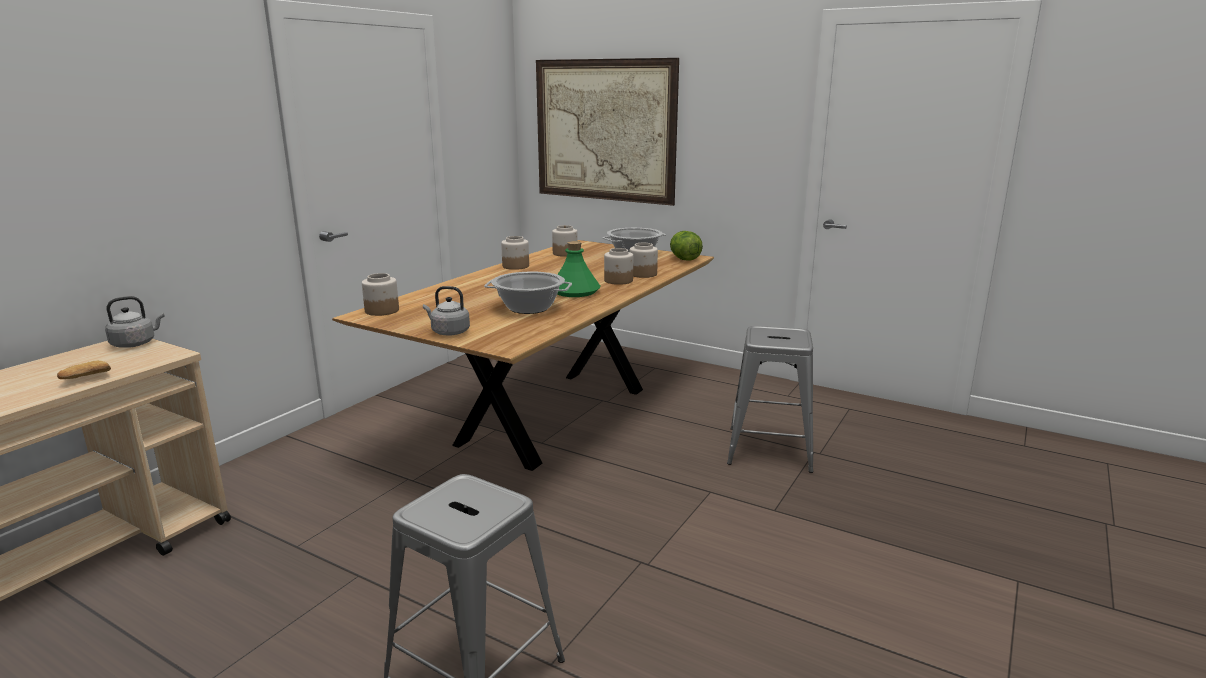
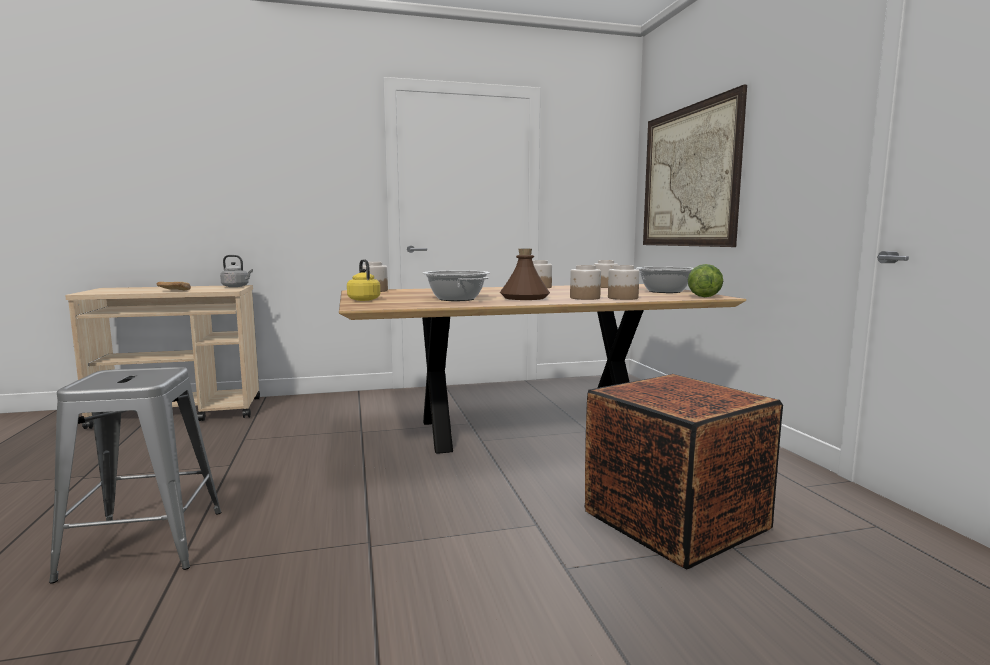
camera: 45 degrees right, 10 degrees down
(448, 332) = (363, 299): grey kettle -> yellow kettle
(574, 291) = (524, 298): green bottle -> brown bottle
(769, 449) = (674, 519): grey stool -> crate

